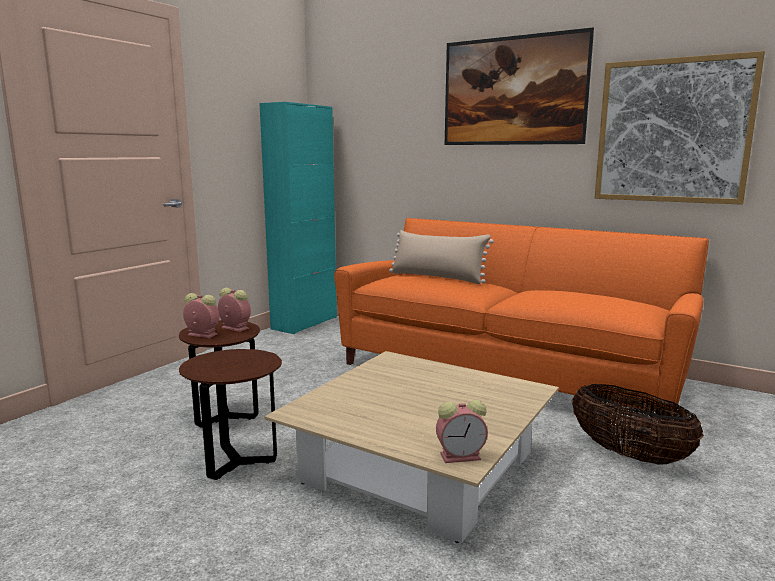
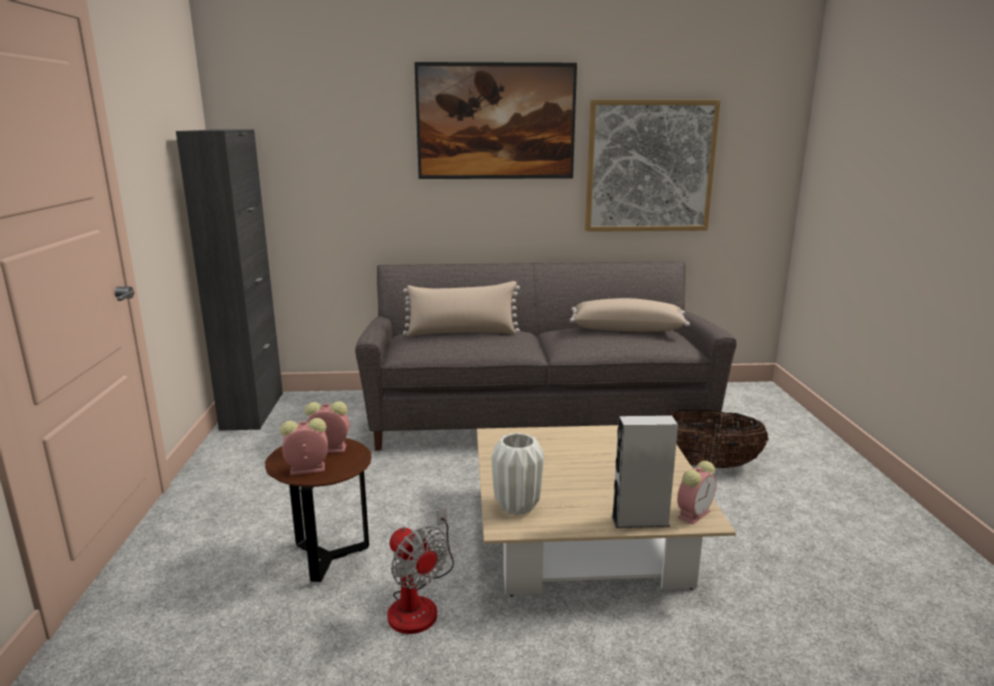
camera: 35 degrees left, 5 degrees up
(238, 462) = (419, 602): brown side table -> fan
(304, 323) = (252, 411): turquoise cabinet -> black cabinet
(323, 404) = (517, 507): none -> white vase
(402, 444) = (640, 521): none -> grey speaker
(508, 372) = (537, 415): orange sofa -> grey sofa
(596, 296) = (627, 329): none -> beige pillow

